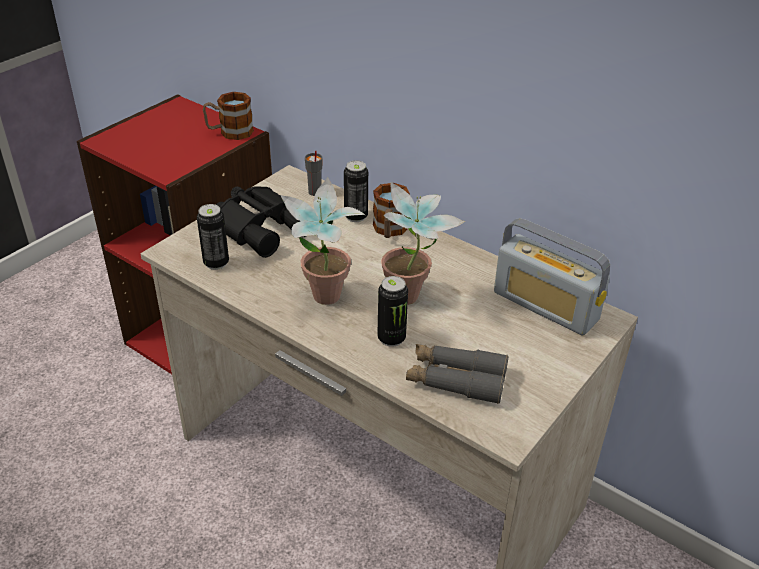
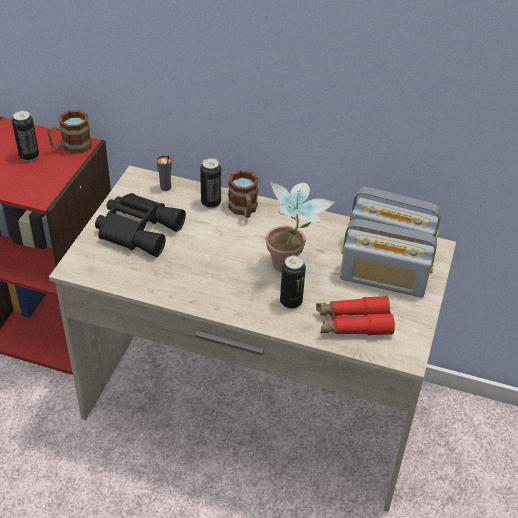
camera: 20 degrees left, 5 degrees up
(216, 263) = (119, 270): can -> can (29, 156)
(323, 303) = (224, 285): potted plant -> none
(456, 380) = (353, 323): grey binoculars -> red binoculars
(520, 339) = (383, 280): none -> radio

